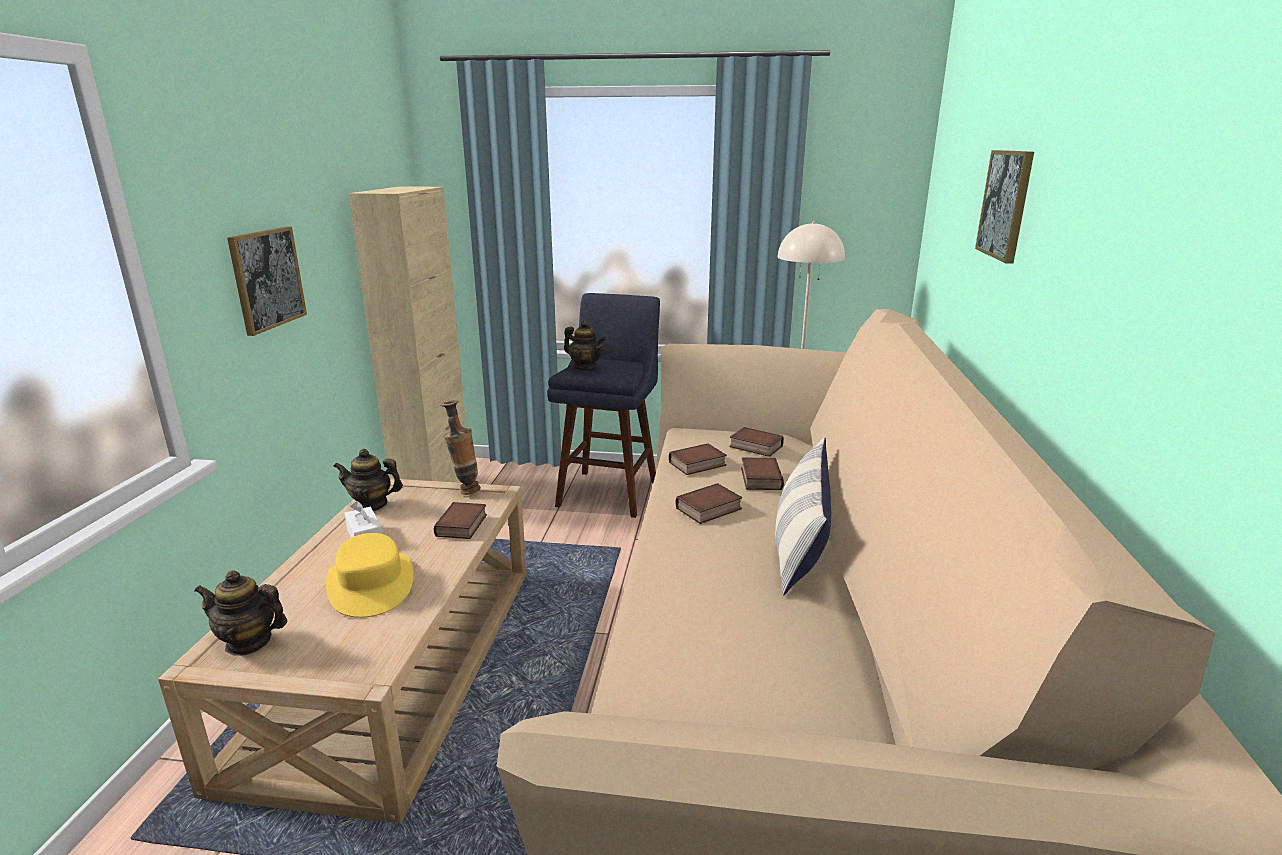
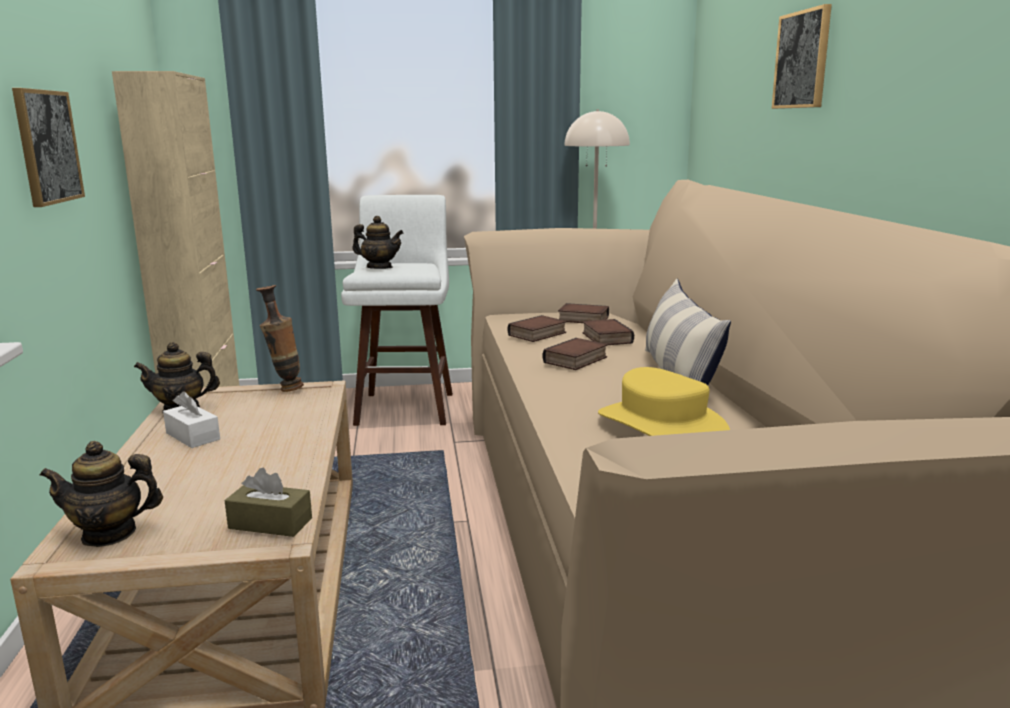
camera: 15 degrees left, 5 degrees down
(370, 656) = (270, 523): none -> brown tissue box
(371, 584) = (228, 470): yellow hat -> yellow hat (662, 425)
(463, 526) = (303, 415): book -> none
(610, 490) = (406, 406): blue stool -> white stool

